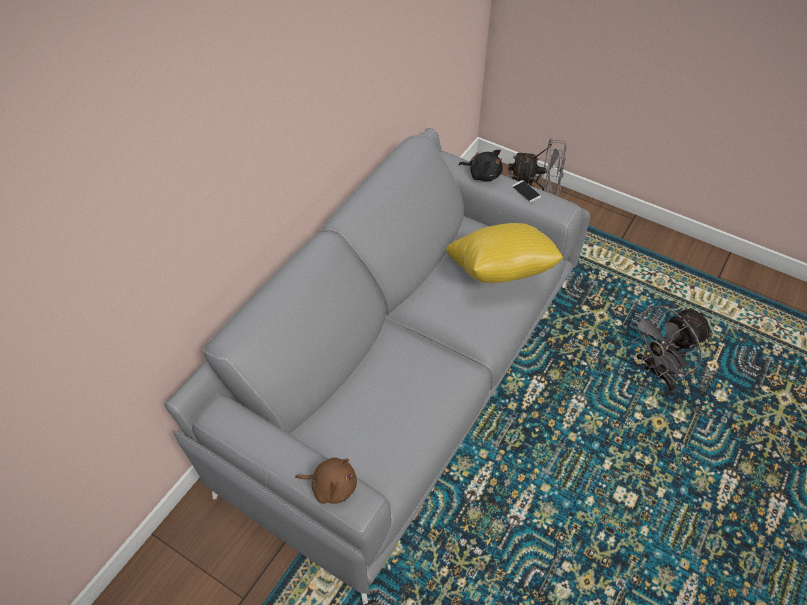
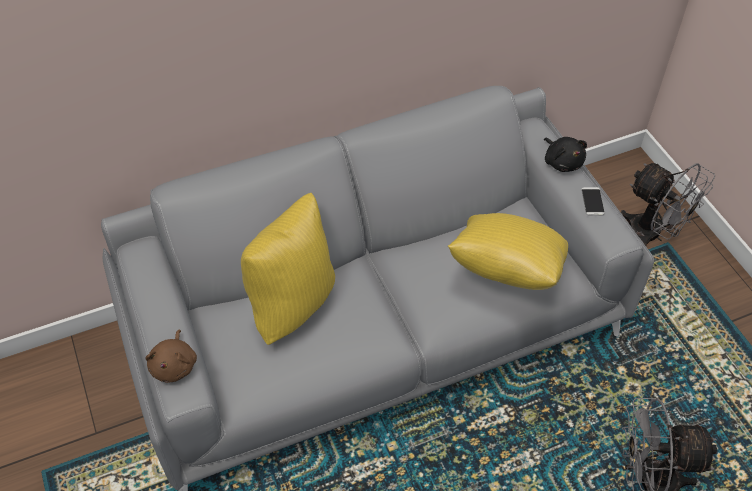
camera: 35 degrees right, 0 degrees up
(331, 486) = (174, 365): brown plush toy -> brown plush toy turned 45 degrees clockwise
(367, 384) = (292, 303): none -> yellow pillow

